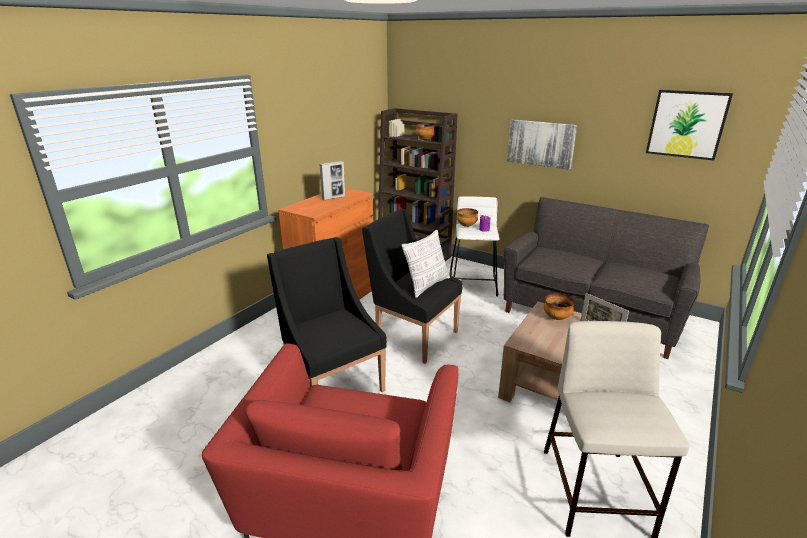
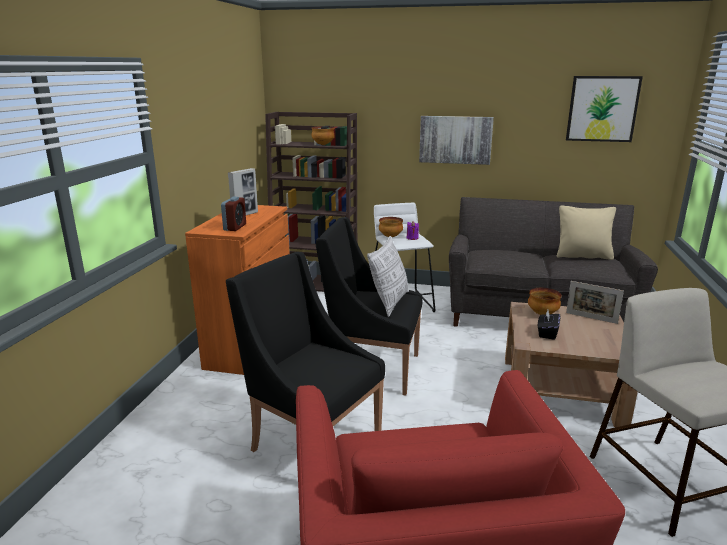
camera: 20 degrees left, 5 degrees down
(316, 208) = (235, 227): none -> alarm clock
(545, 336) = (547, 333): none -> black tissue box
(636, 268) = (583, 256): none -> beige pillow

